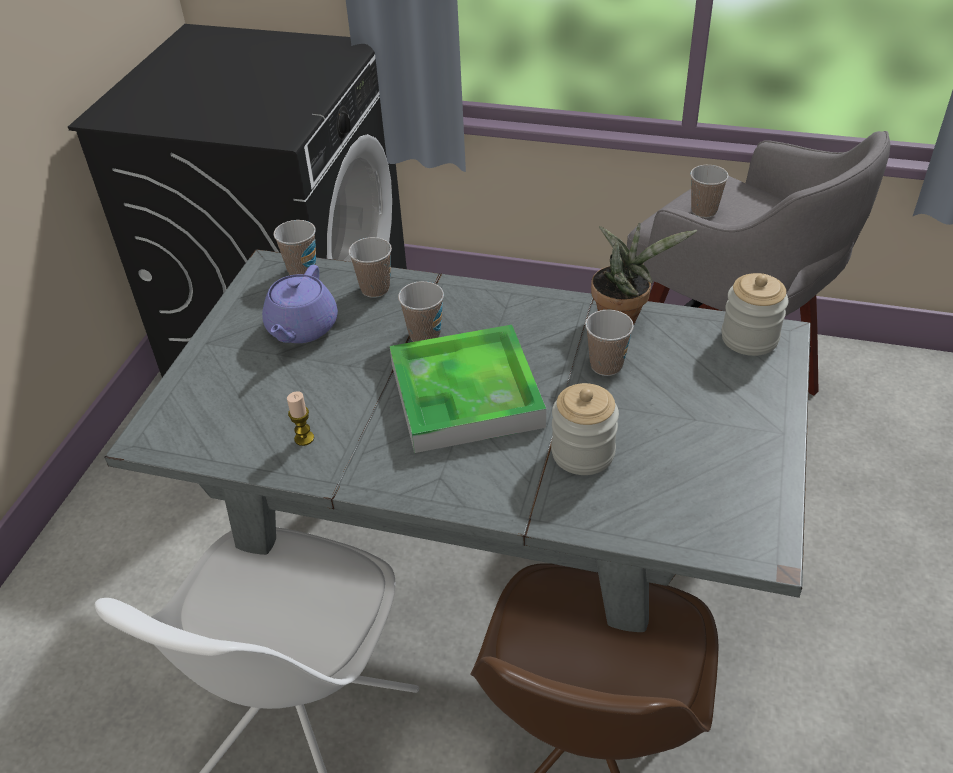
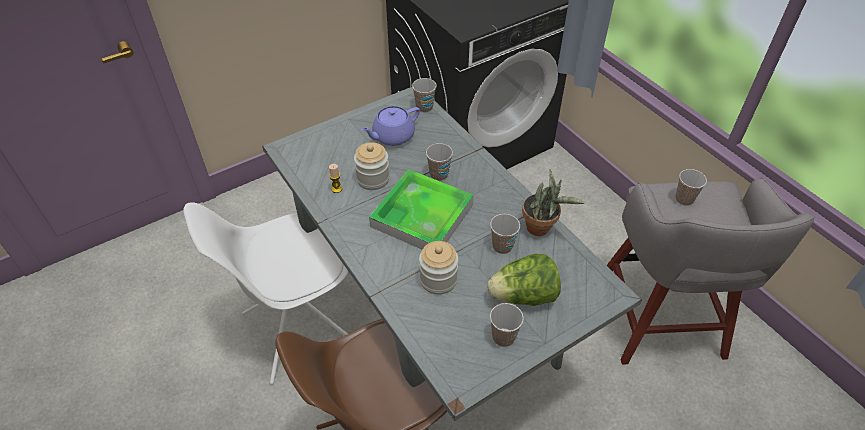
camera: 40 degrees right, 5 degrees up
(375, 289) = (444, 137): cup -> cup (503, 337)
(698, 402) = (523, 296): none -> lettuce
(749, 338) = (594, 284): jar -> jar (373, 179)

